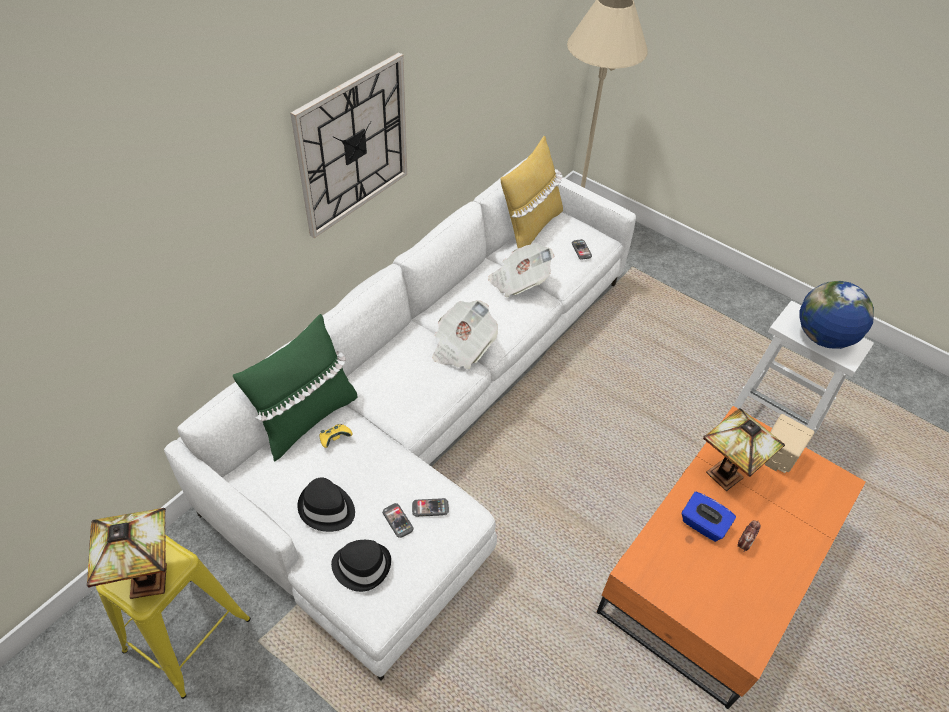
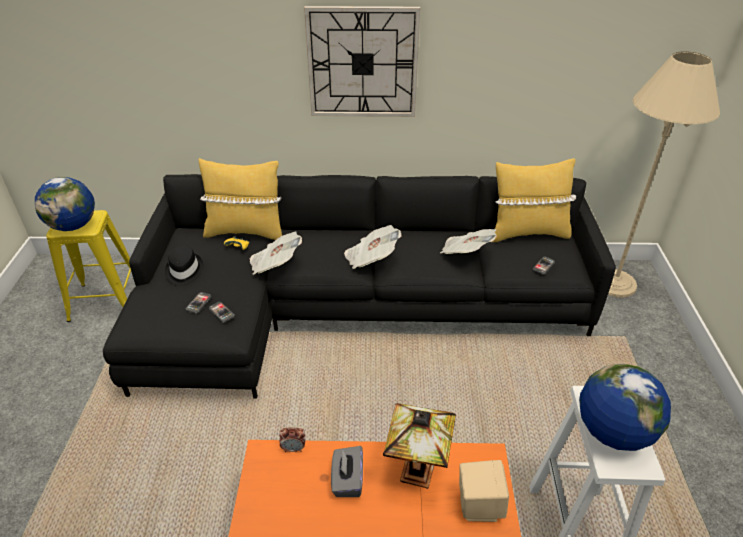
camera: 55 degrees right, 10 degrees down
(152, 578) = (73, 226): table lamp -> globe
(306, 419) = (245, 232): green pillow -> yellow pillow
(362, 566) = (153, 306): black hat -> none
(394, 423) = (275, 264): none -> newspaper
(431, 413) = (347, 307): white sofa -> black sofa
(703, 525) = (347, 480): blue tissue box -> grey tissue box
(743, 543) = (353, 521): alarm clock -> alarm clock (293, 448)

